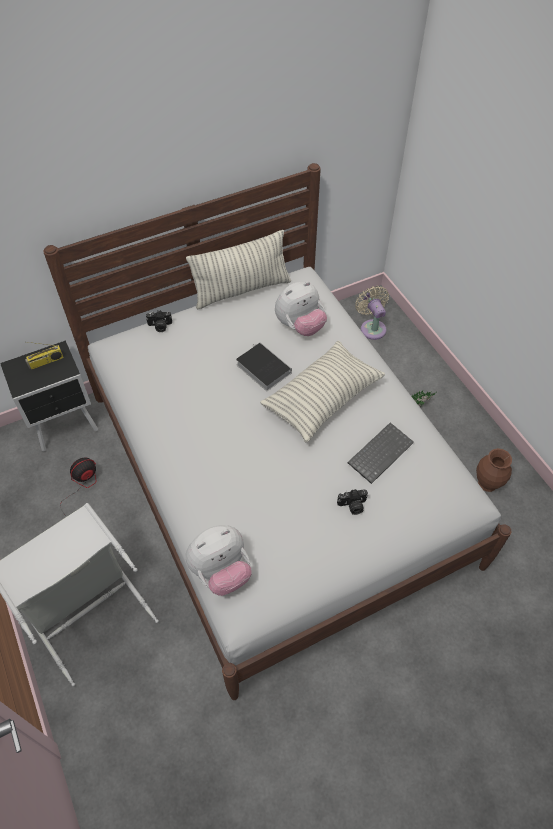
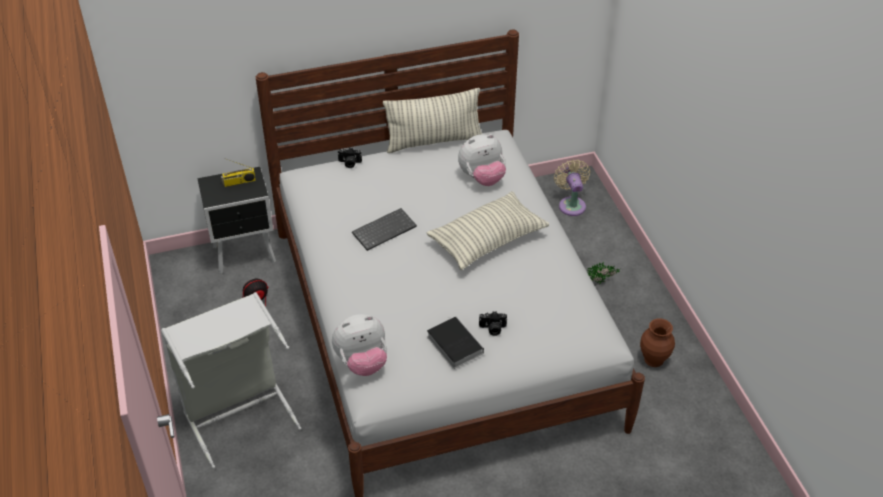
camera: 10 degrees right, 10 degrees down
(262, 368) = (437, 208): book -> book (453, 344)
(380, 452) = (530, 290): keyboard -> keyboard (384, 229)

